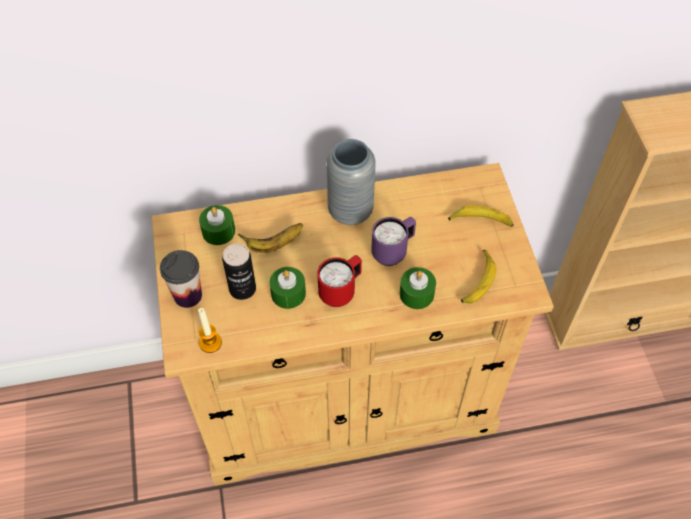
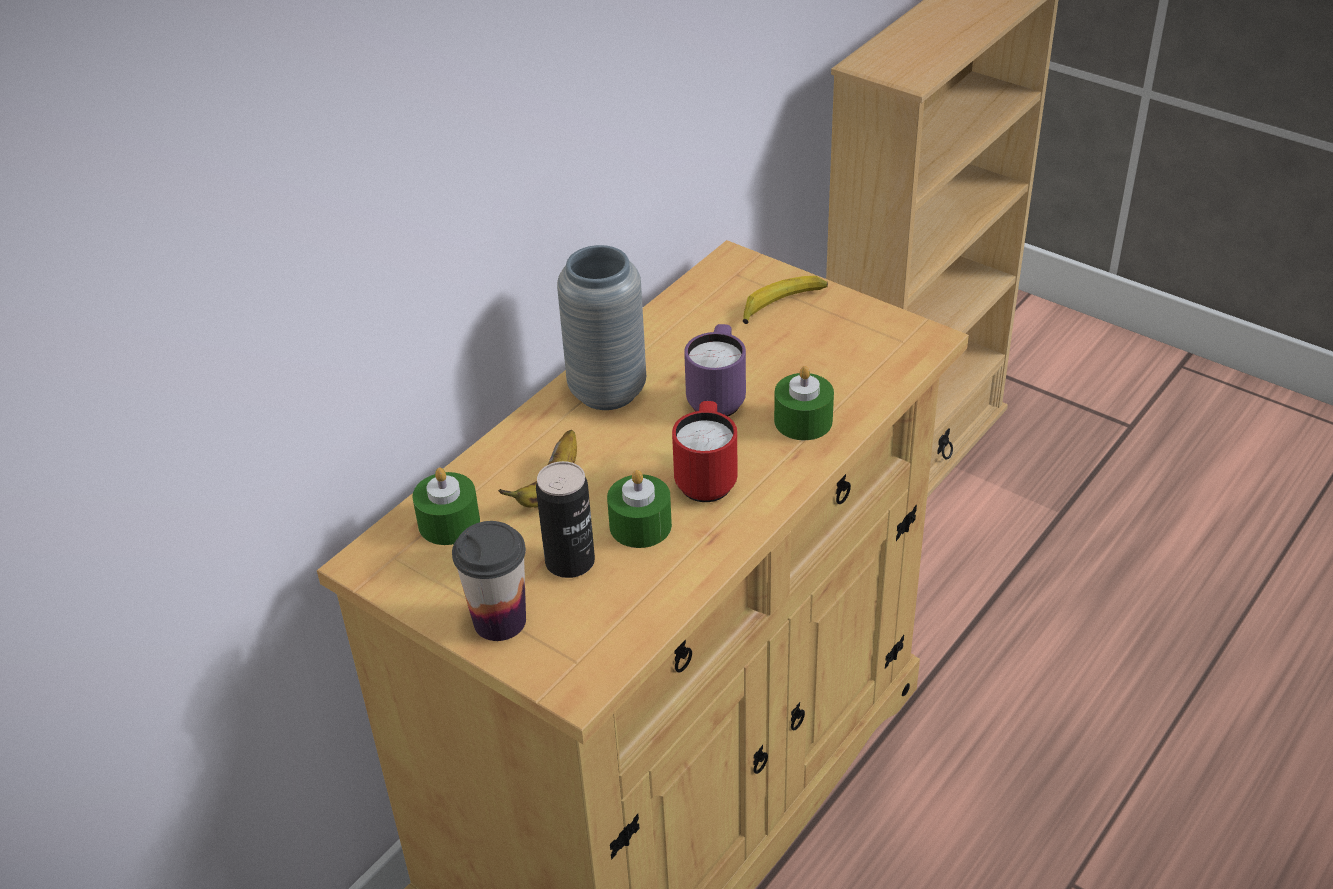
camera: 40 degrees left, 15 degrees down
(210, 342) = (604, 649): candle -> none
(477, 281) = (856, 364): banana -> none

